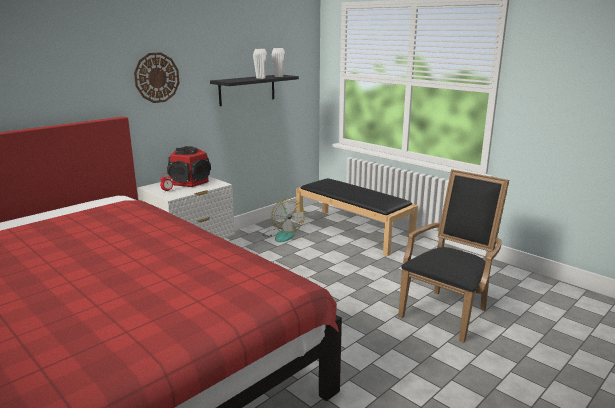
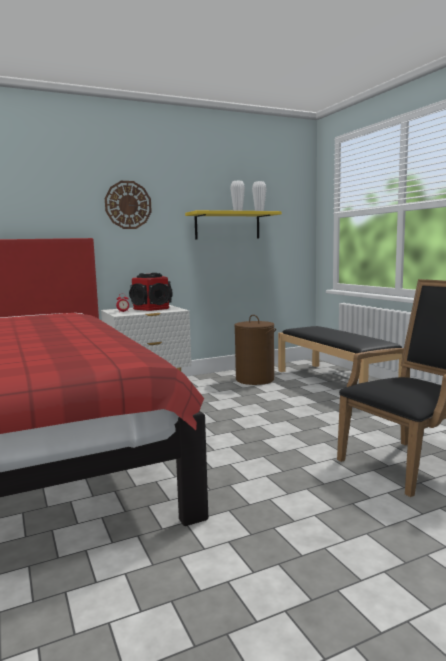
camera: 20 degrees right, 10 degrees down
(247, 90) = (227, 226): black shelf -> yellow shelf
(282, 235) = (255, 379): fan -> brown laundry basket

